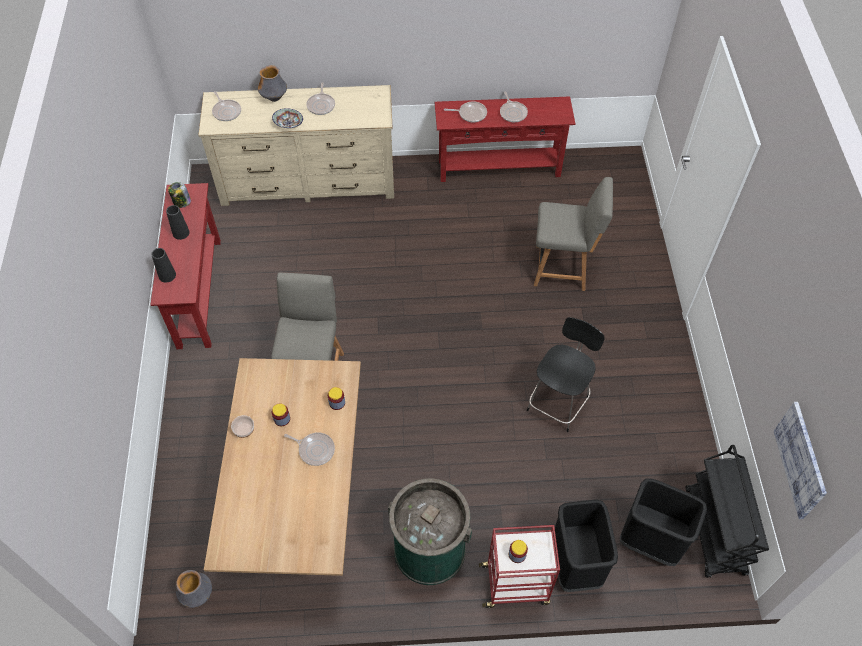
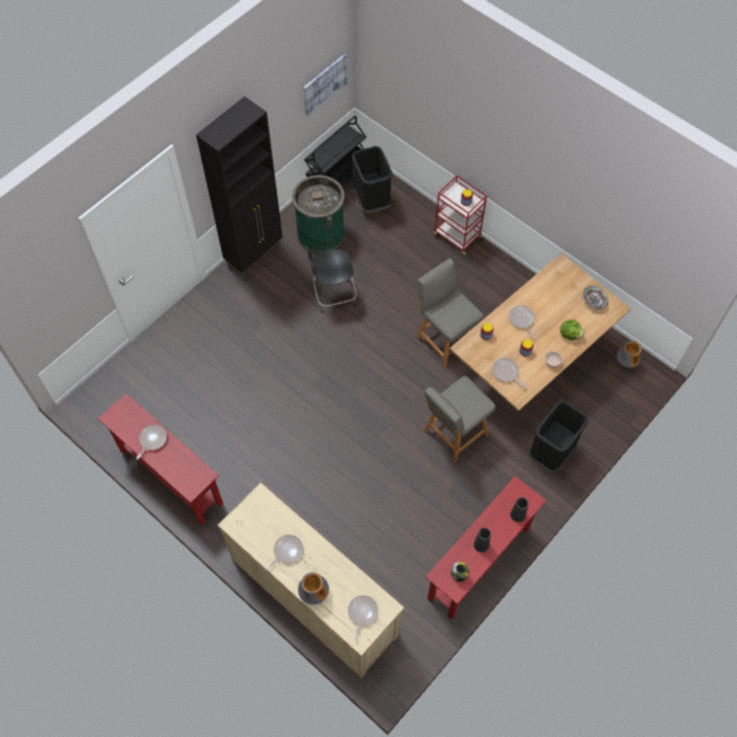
camera: 135 degrees left, 5 degrees up
(249, 477) = (570, 334): none -> lettuce
(288, 124) = (328, 554): bowl -> bowl (593, 301)
(429, 549) = (484, 285): green trash can -> green trash can (320, 233)
(470, 114) = (180, 466): frying pan -> frying pan (506, 372)
(563, 268) = (228, 366): grey chair -> grey chair (445, 339)
(575, 565) = (419, 221): black trash can -> black trash can (551, 453)
(675, 377) = (255, 254): none -> black cabinet

